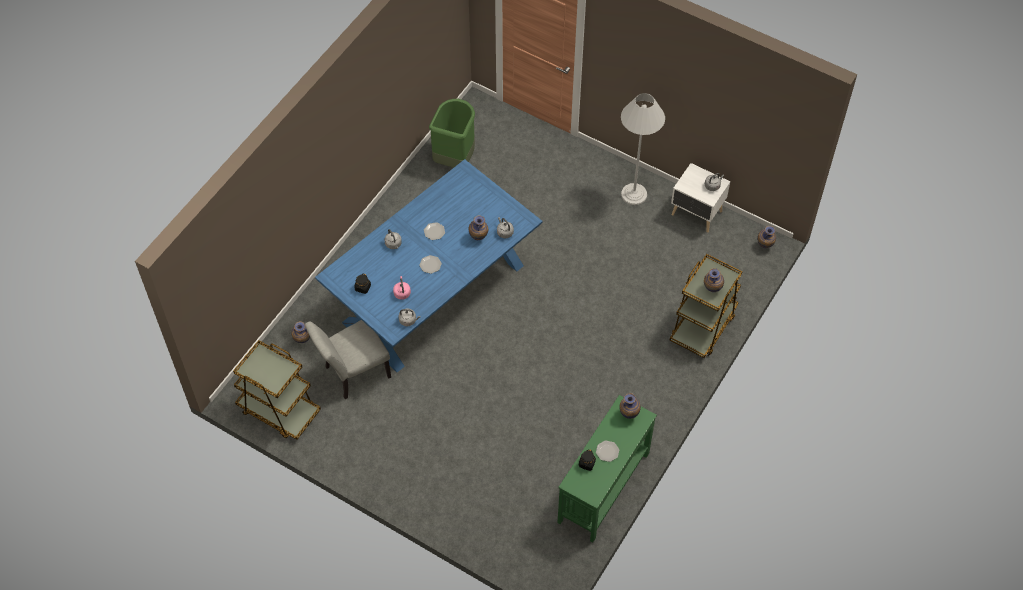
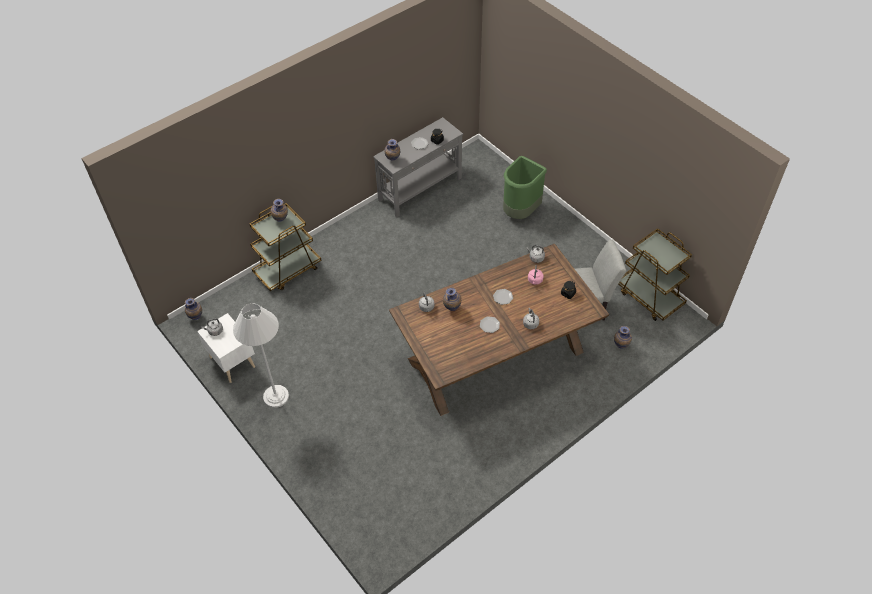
camera: 160 degrees left, 5 degrees down
(434, 293) = (495, 356): blue dining table -> brown dining table
(455, 159) = (429, 486): green trash can -> green trash can (520, 212)
(603, 488) = (420, 189): green console table -> grey console table

